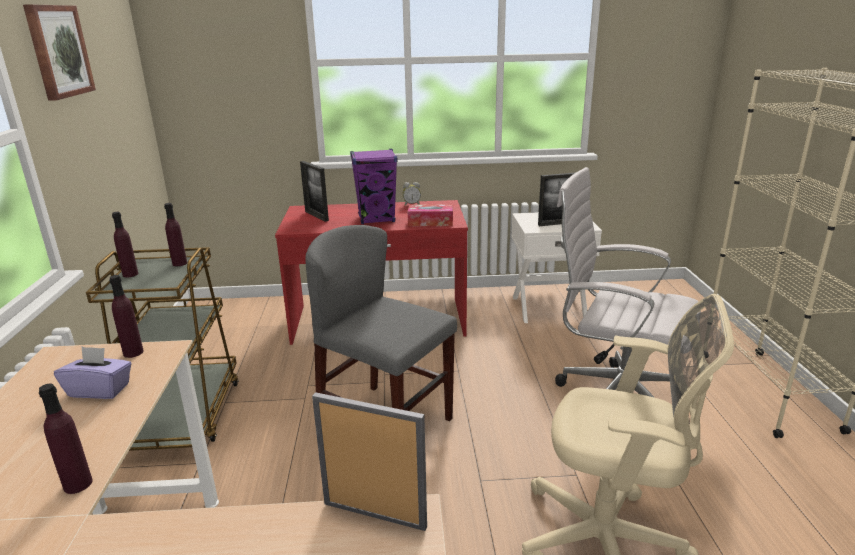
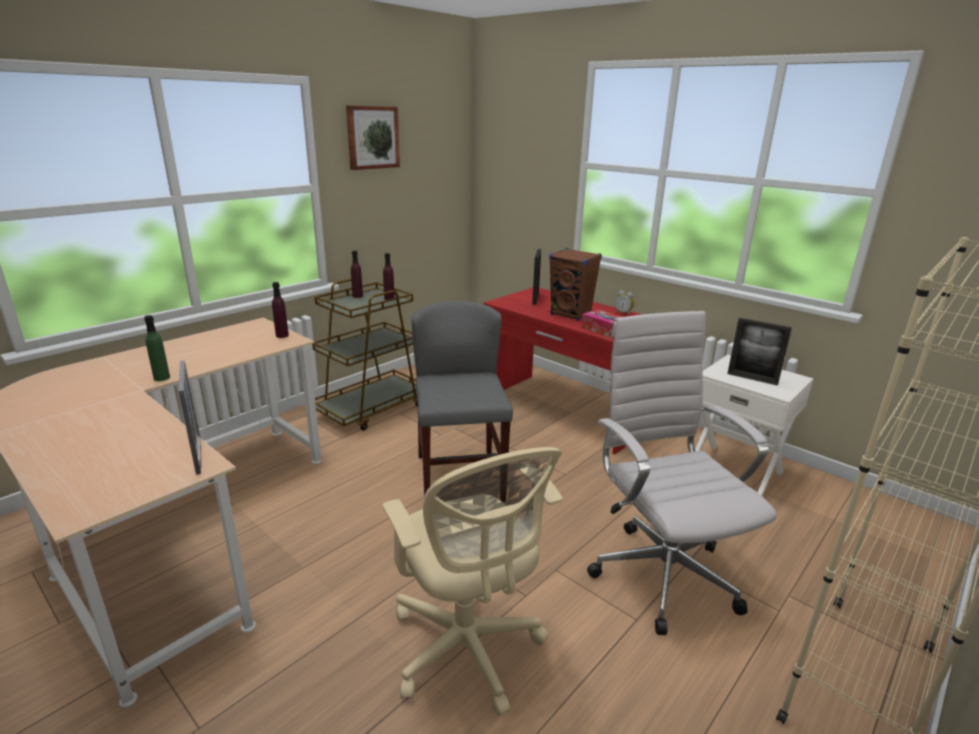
camera: 45 degrees right, 0 degrees up
(78, 484) = (162, 378): purple bottle -> green bottle
(100, 390) = (239, 345): purple tissue box -> none
(377, 219) = (571, 315): purple speaker -> brown speaker

